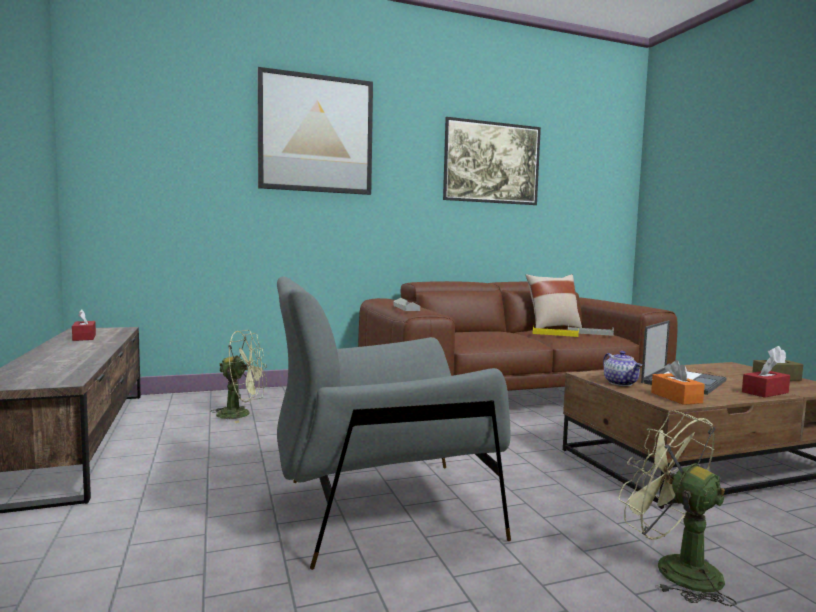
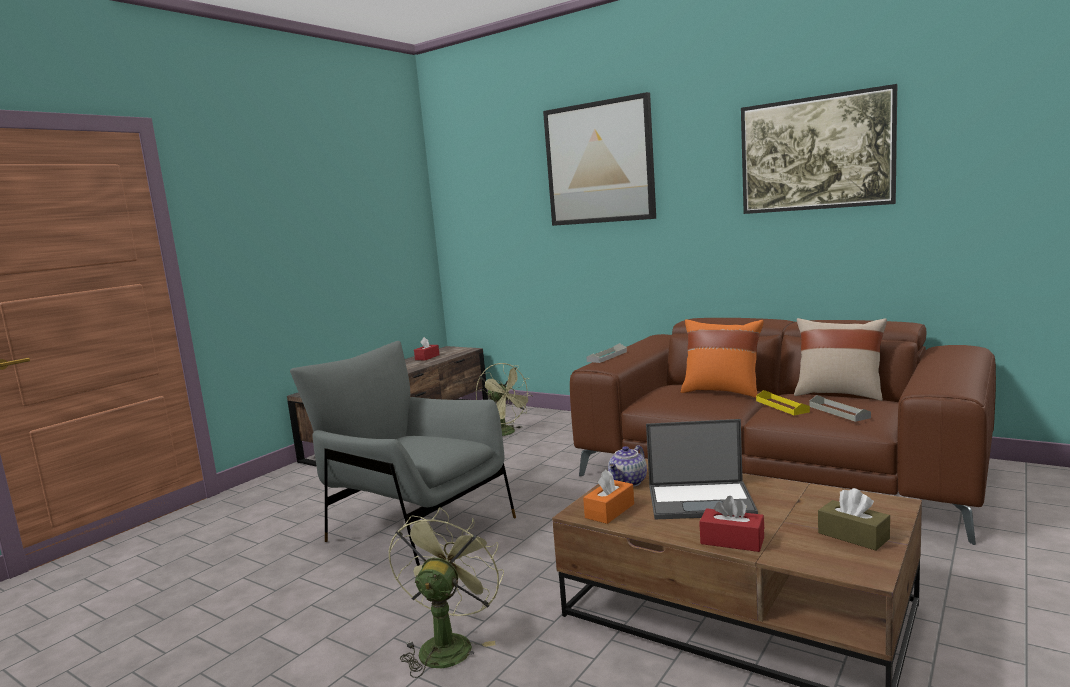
camera: 55 degrees right, 5 degrees up
(494, 331) = (722, 391): none -> orange pillow

